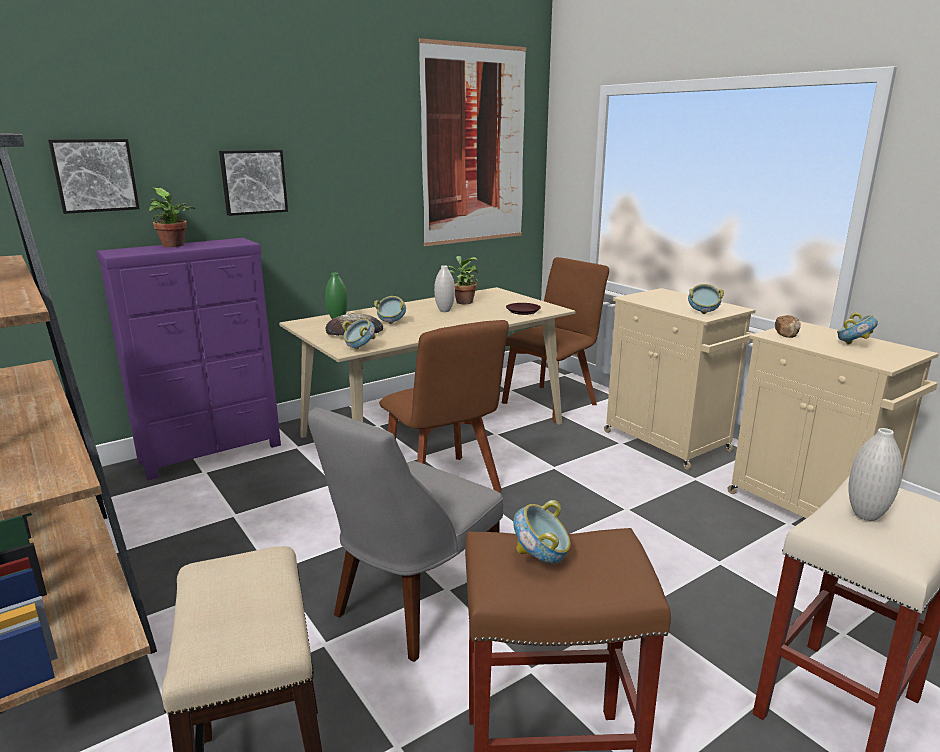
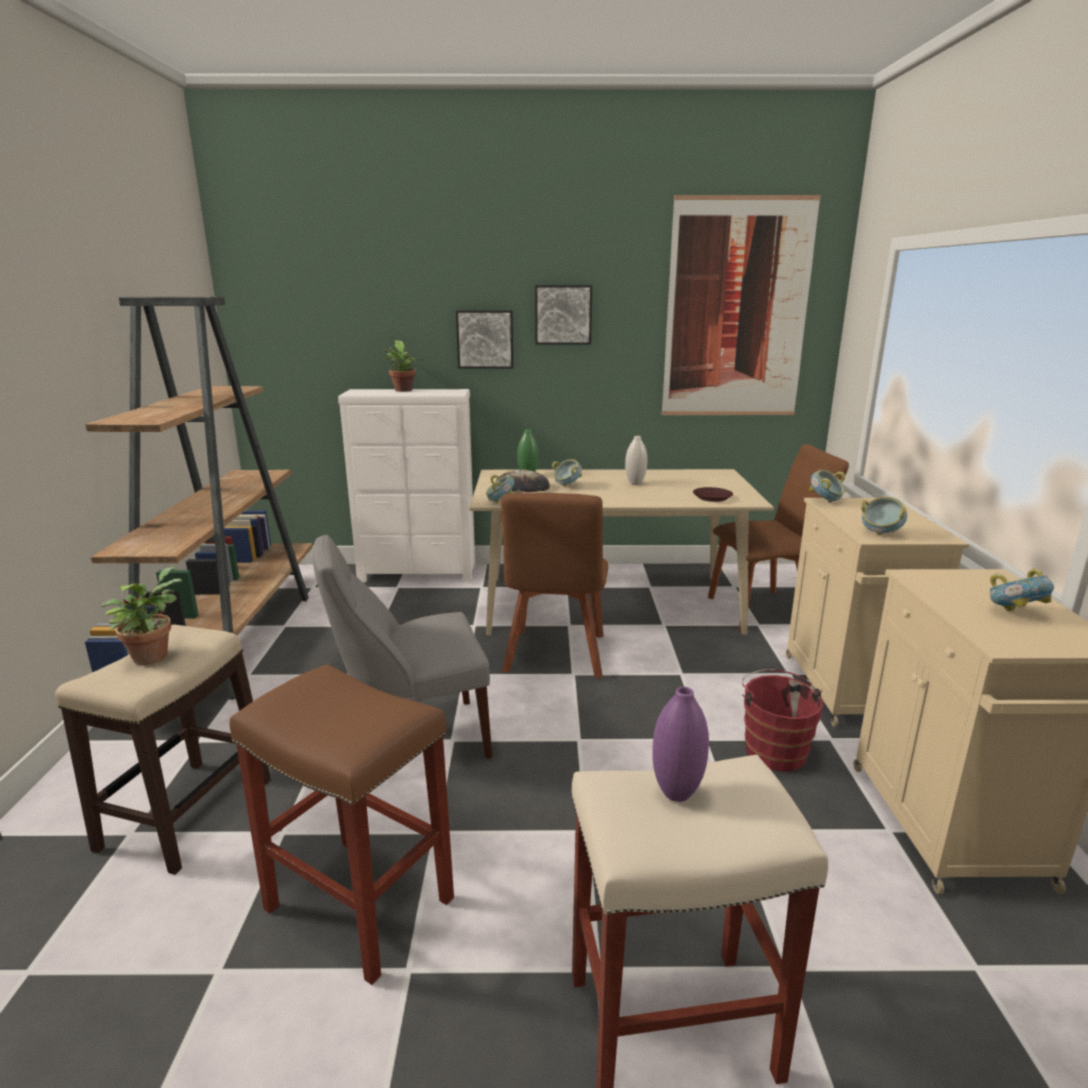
camera: 35 degrees right, 0 degrees up
(95, 175) = (356, 328): picture -> picture (563, 314)
(212, 453) = (418, 574): purple dresser -> white dresser
(463, 302) = (669, 478): potted plant -> potted plant (152, 655)
(541, 559) = (327, 701): bowl -> bowl (825, 502)
(674, 499) = (774, 749): none -> red bucket
(786, 334) = (940, 580): bread -> none
(865, 515) = (676, 793): white vase -> purple vase

